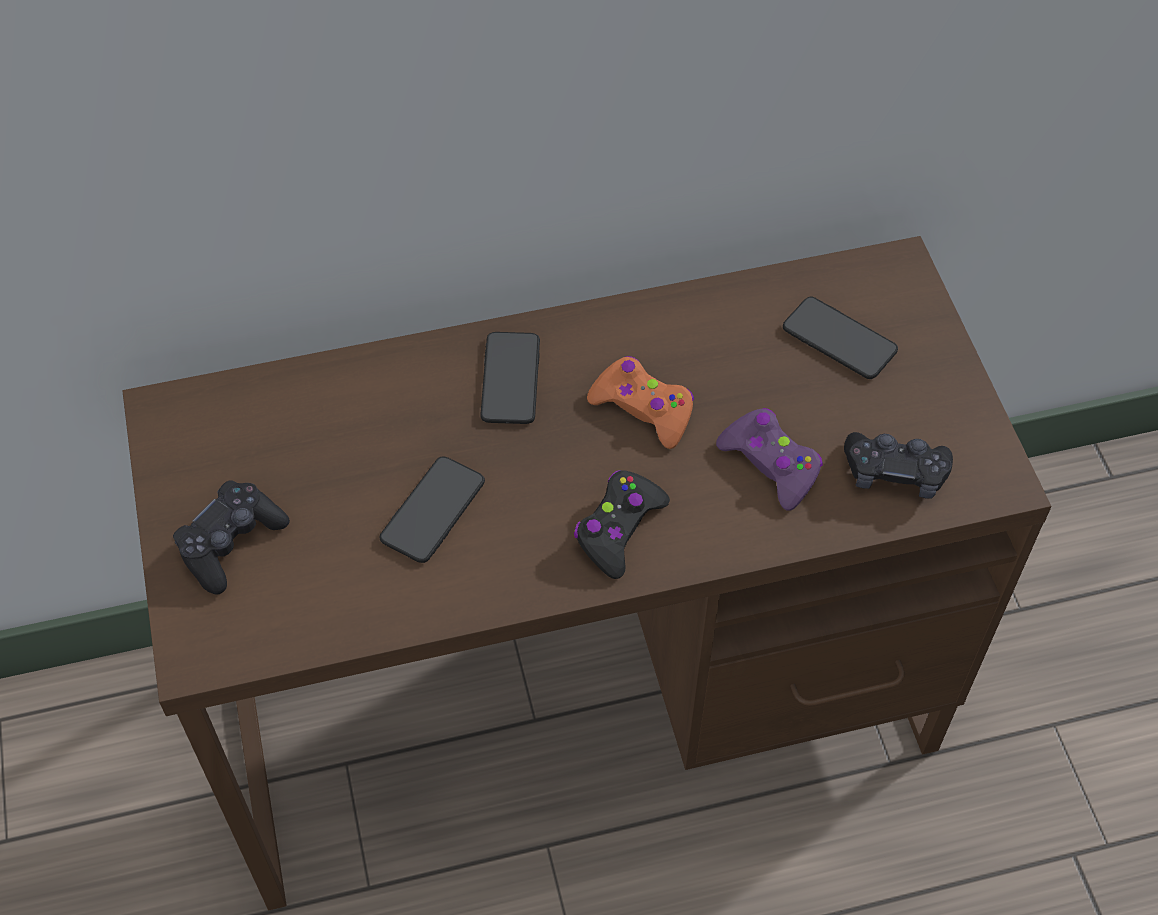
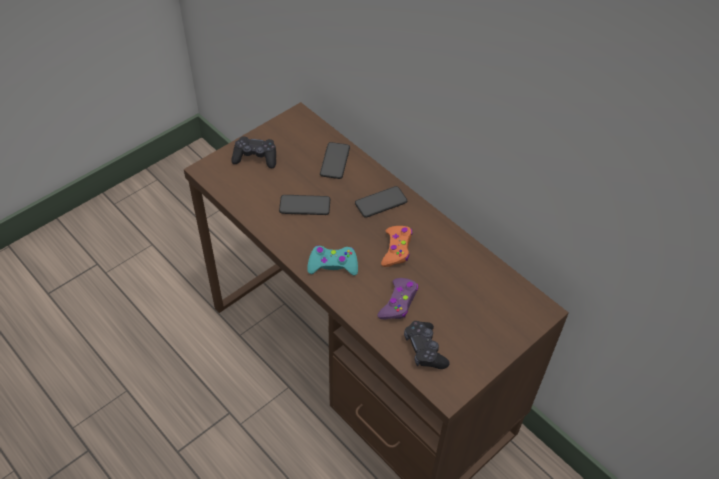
camera: 60 degrees right, 5 degrees down
(618, 529) = (333, 265): black game controller -> turquoise game controller
(839, 339) = (483, 303): phone -> phone (335, 161)

